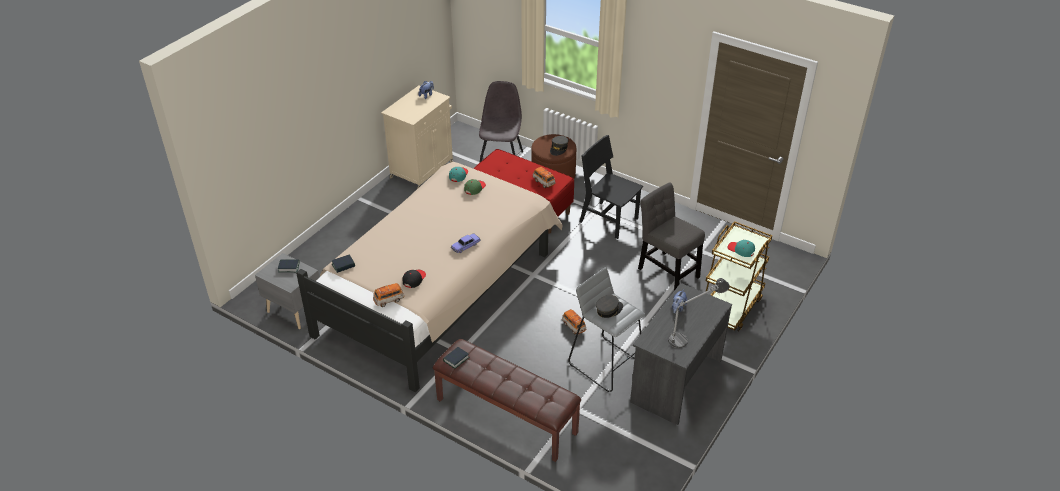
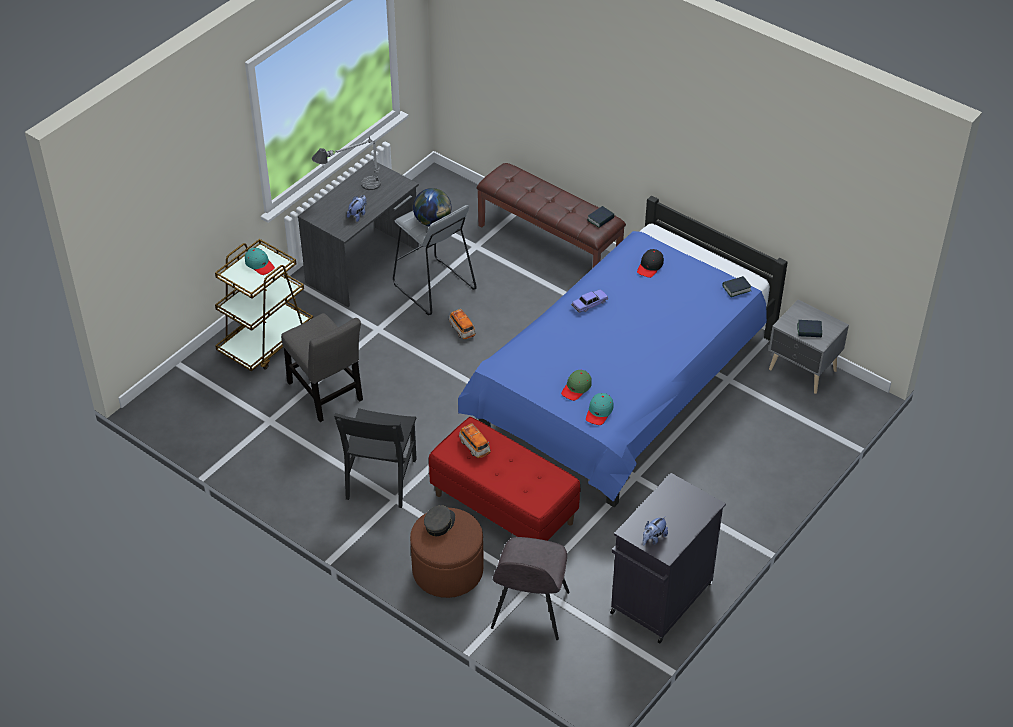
camera: 175 degrees left, 5 degrees up
(389, 300) = (676, 245): toy car -> none
(422, 169) = (660, 600): beige cabinet -> black cabinet
(440, 288) = (623, 389): beige bed -> blue bed
(608, 220) = (381, 479): black chair -> black chair turned 60 degrees clockwise
(609, 310) = (433, 222): grey cap -> globe

